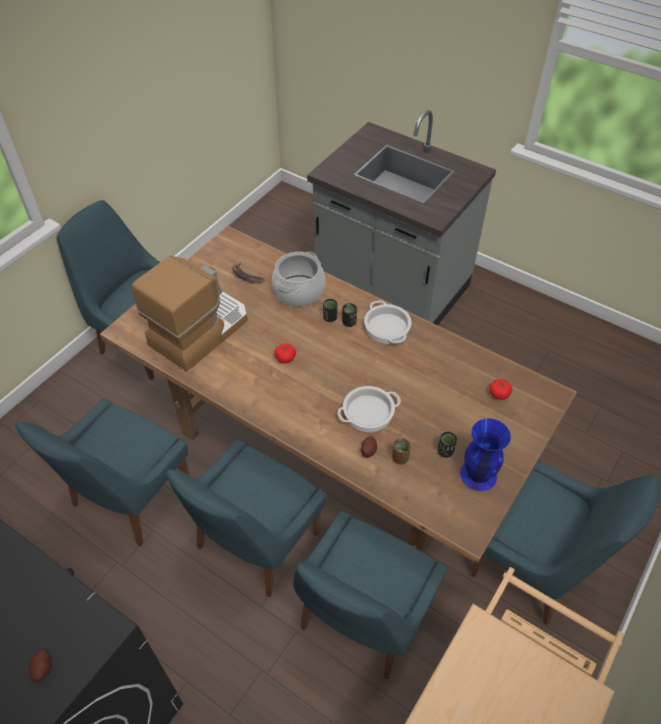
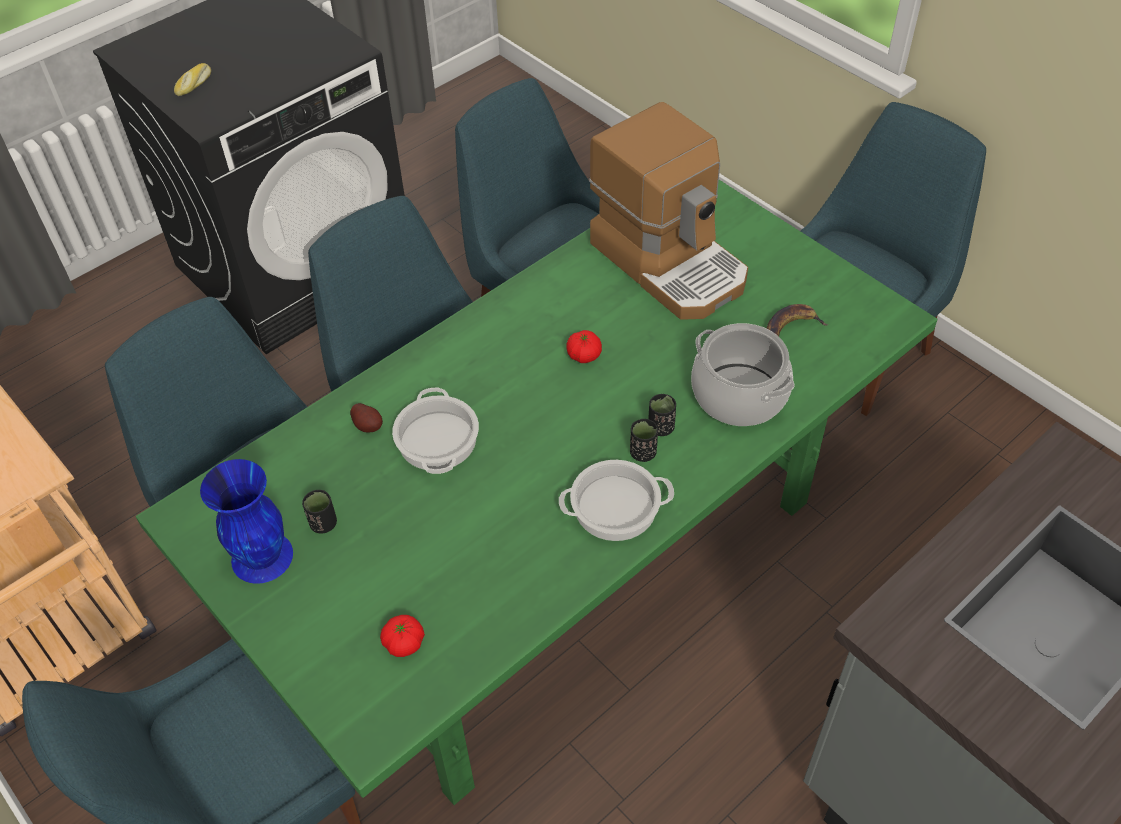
camera: 105 degrees right, 0 degrees up
(43, 668) = (195, 84): potato -> bread
(328, 450) = (566, 562): brown dining table -> green dining table
(400, 458) = (338, 461): brown cup -> none

